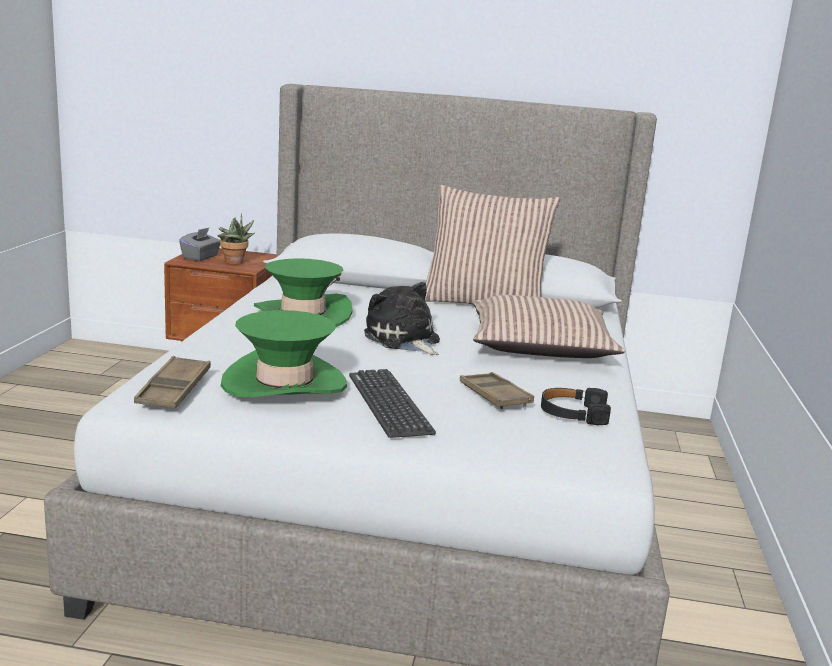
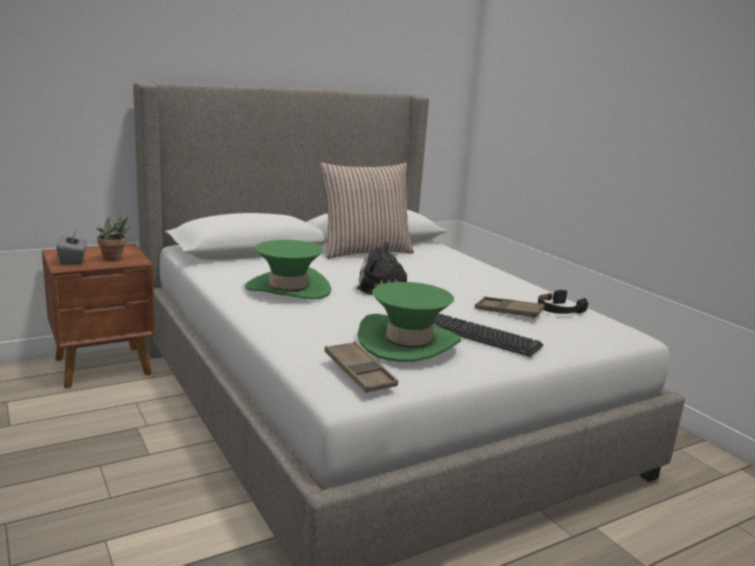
camera: 40 degrees left, 0 degrees up
(540, 346) = (455, 272): pillow -> none

